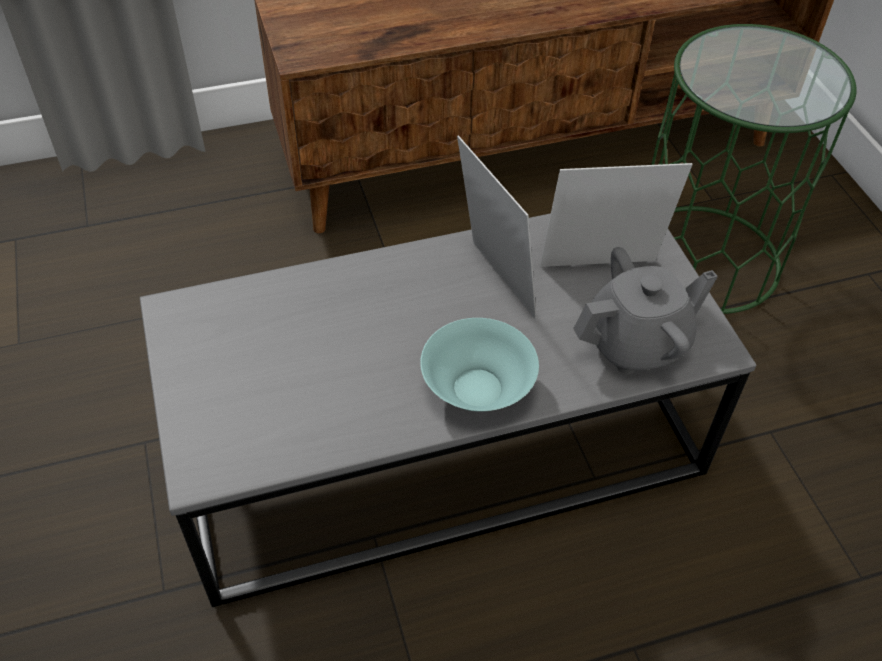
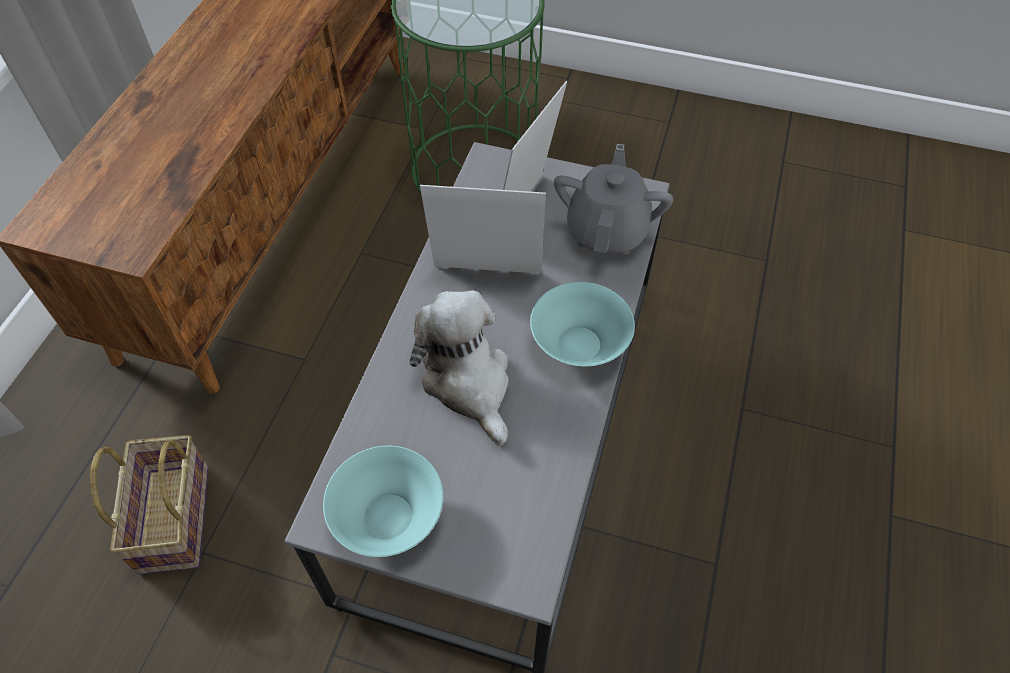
camera: 55 degrees left, 5 degrees up
(195, 274) = (172, 516): none -> basket
(200, 345) = (387, 516): none -> turquoise bowl
(369, 329) = (468, 382): none -> plush toy

